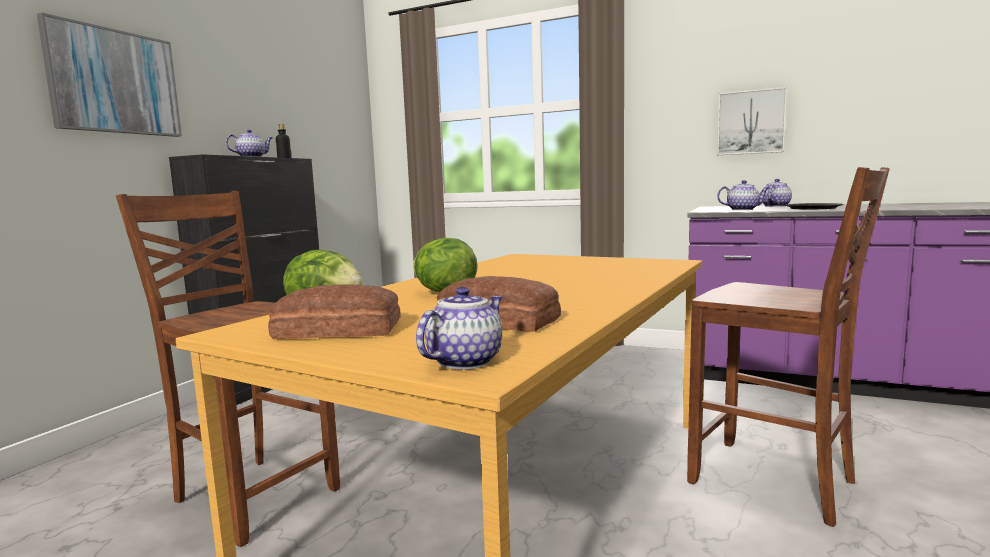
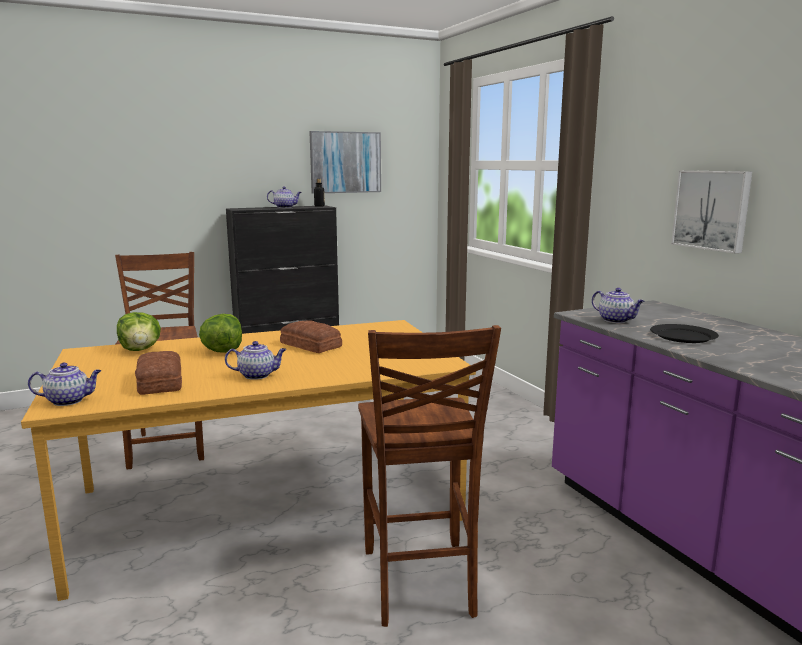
camera: 40 degrees right, 5 degrees up
(114, 82) = (191, 160): picture -> picture (345, 162)
(339, 331) = (103, 365): bread -> bread (310, 345)
(775, 206) = (695, 321): teapot -> teapot (257, 375)

